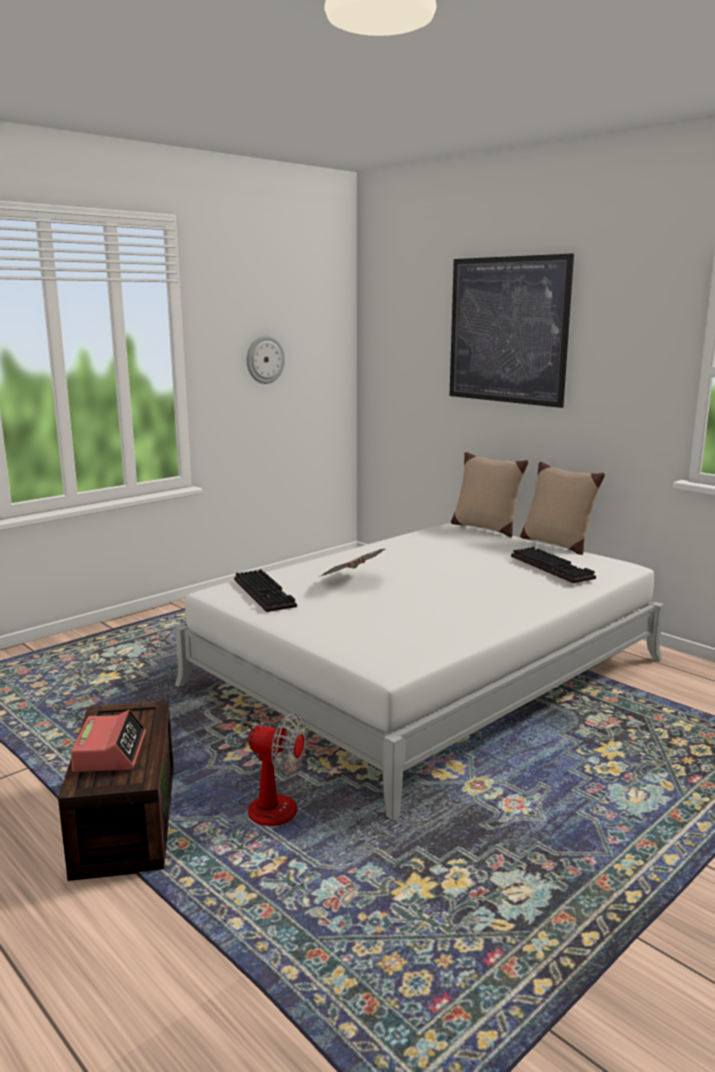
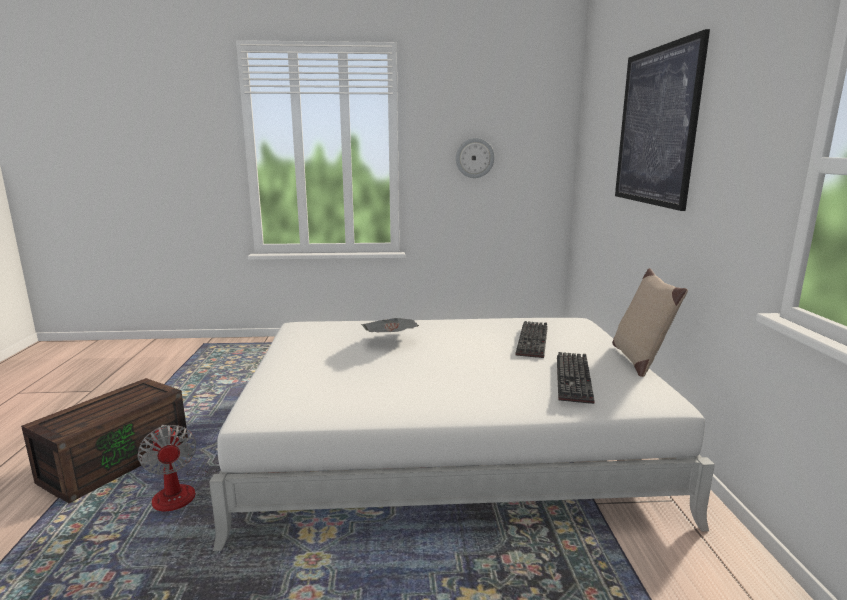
camera: 40 degrees right, 0 degrees up
(110, 752) = (92, 409): alarm clock -> none
(266, 593) = (320, 334): keyboard -> keyboard (534, 342)
(485, 528) = (602, 329): beige pillow -> none

